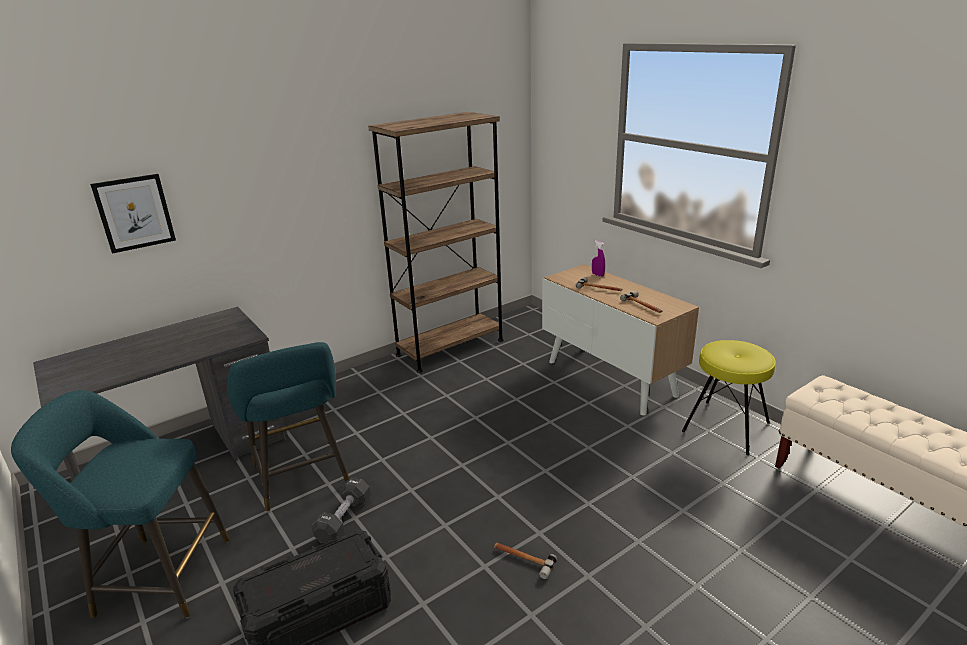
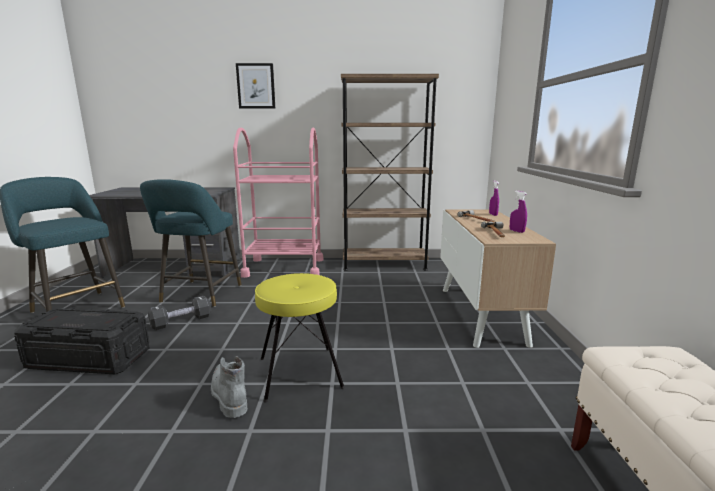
camera: 35 degrees right, 10 degrees down
(134, 213) = (185, 113): picture -> picture (256, 86)
(343, 395) = (284, 268): none -> pink cart
(523, 559) = (228, 393): hammer -> grey boot
(652, 298) = (516, 231): none -> purple spray bottle
(726, 427) = (554, 388): yellow stool -> yellow stool (299, 373)

